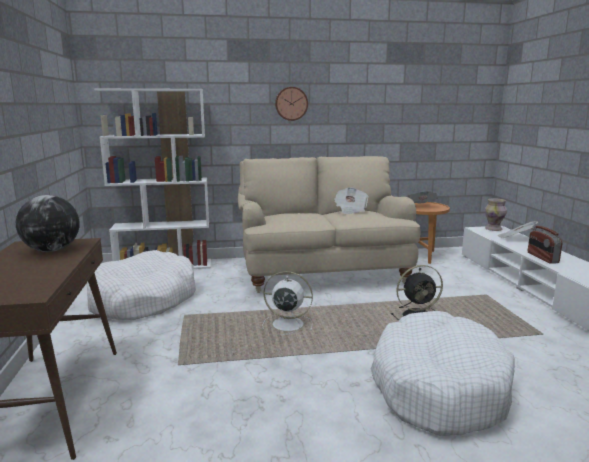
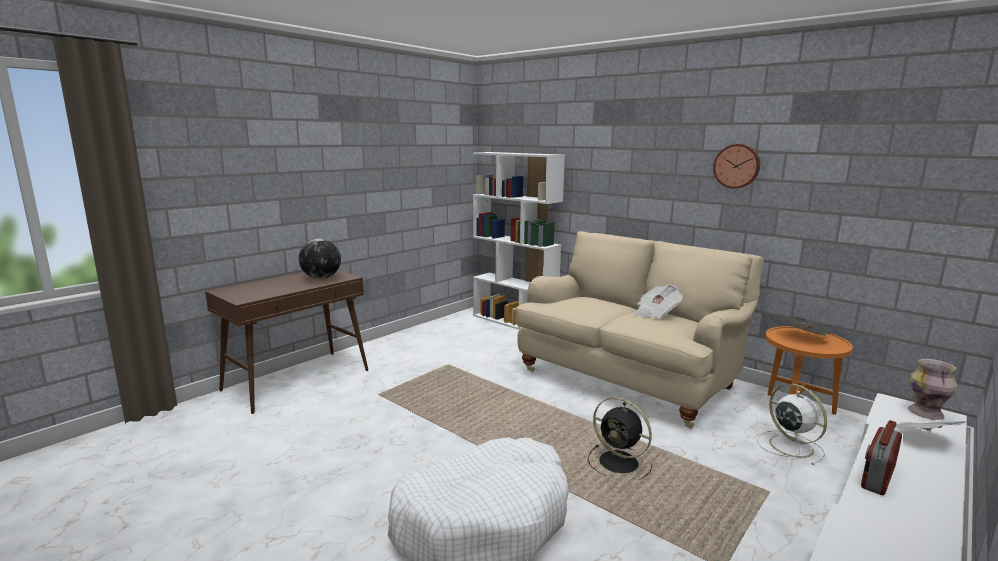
camera: 50 degrees right, 0 degrees up
(143, 299) = (450, 342): white dog bed -> none
(286, 324) = (493, 405): white fan -> white fan (789, 445)
(291, 103) = (653, 173): wall clock -> wall clock (737, 166)

